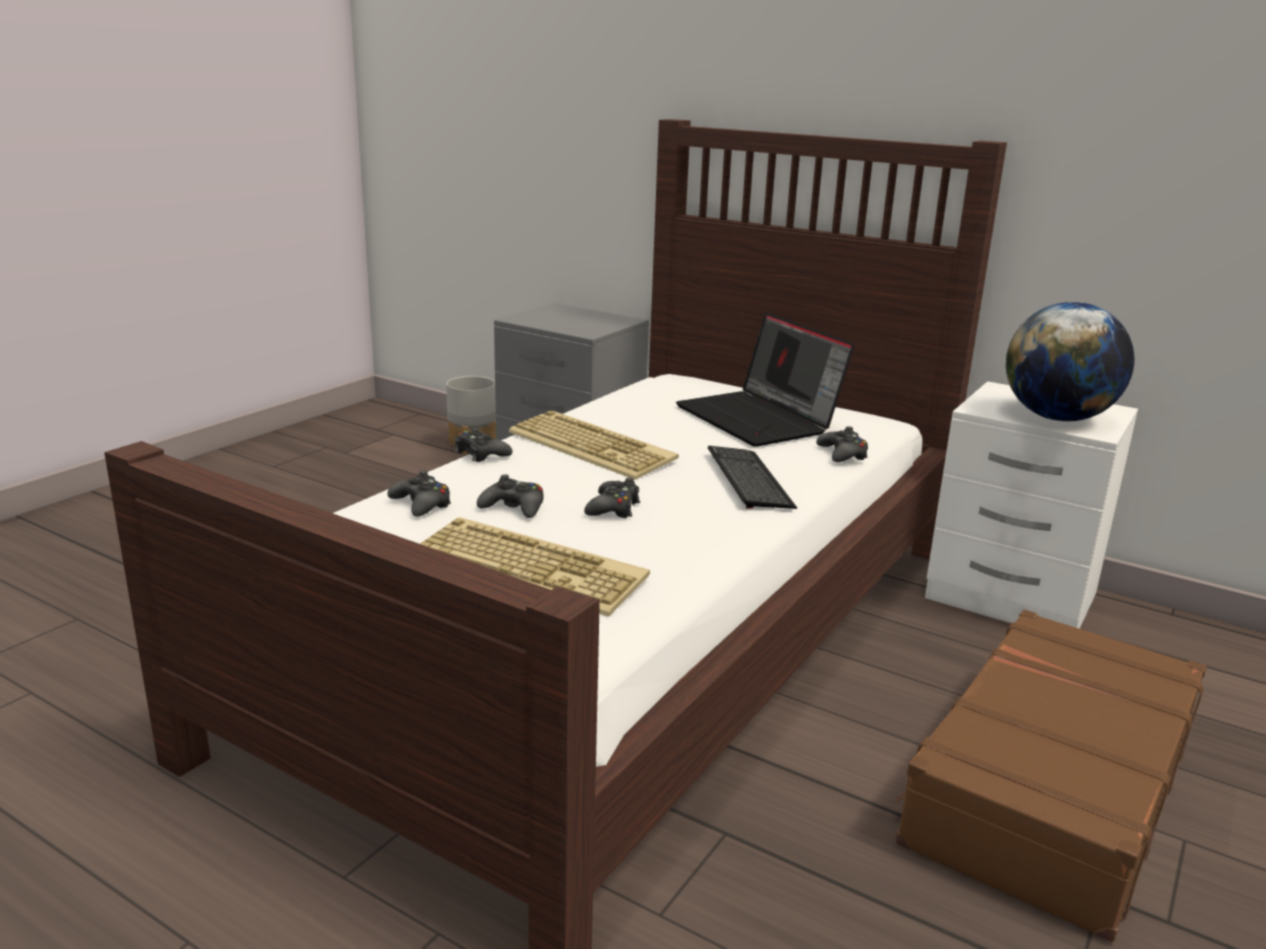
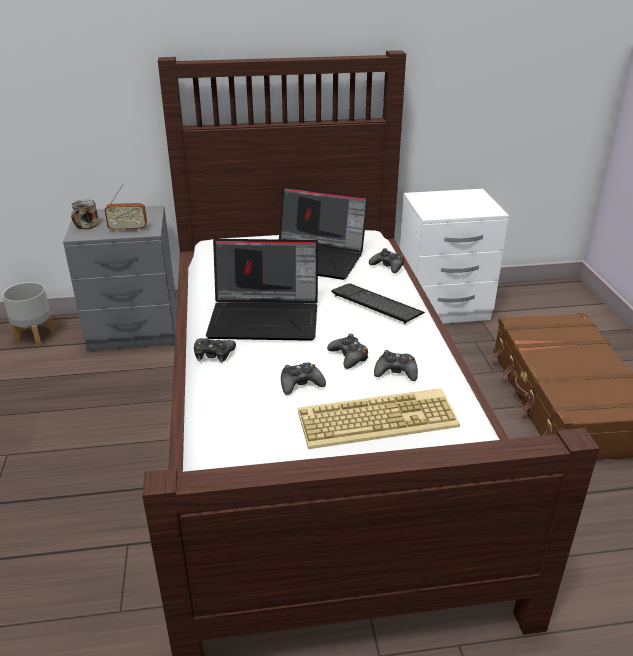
camera: 40 degrees left, 10 degrees up
(421, 504) = (248, 410): black game controller -> black game controller (396, 372)
(539, 314) = (86, 225): none -> mug
(570, 327) = (128, 229): none -> radio
(594, 446) = (266, 317): keyboard -> laptop
(1057, 418) = (467, 208): globe -> none

